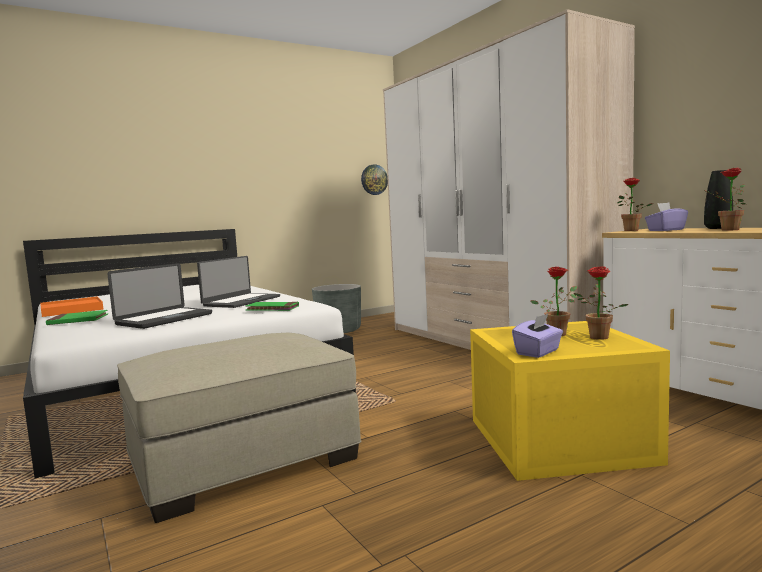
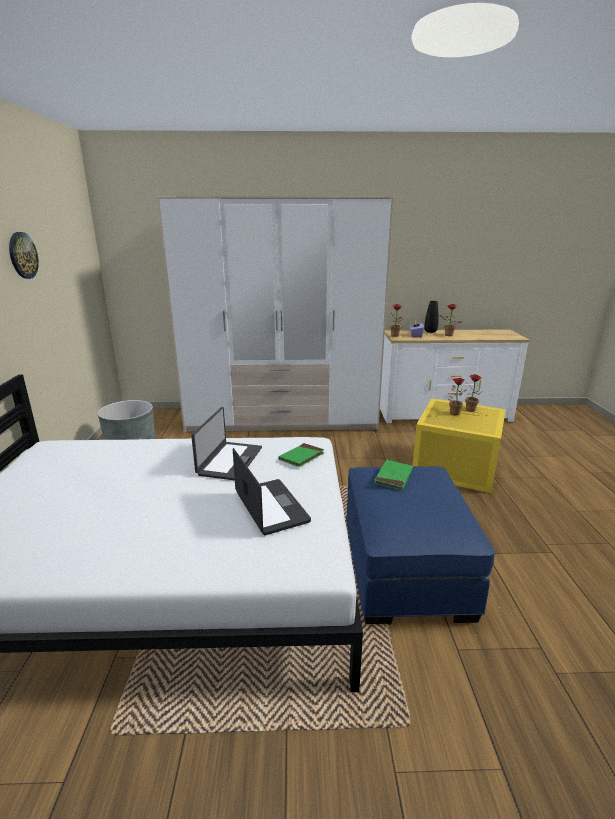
camera: 60 degrees left, 15 degrees up
(71, 310) = (73, 563): orange tray -> none
(78, 320) = (191, 558): green book -> green book (393, 477)
(241, 301) = (229, 461): laptop -> laptop turned 45 degrees clockwise
(245, 460) = (404, 567): beige ottoman -> blue ottoman
(374, 179) = (91, 280): wall clock -> wall clock (22, 255)
(538, 352) = (487, 428): purple tissue box -> none

